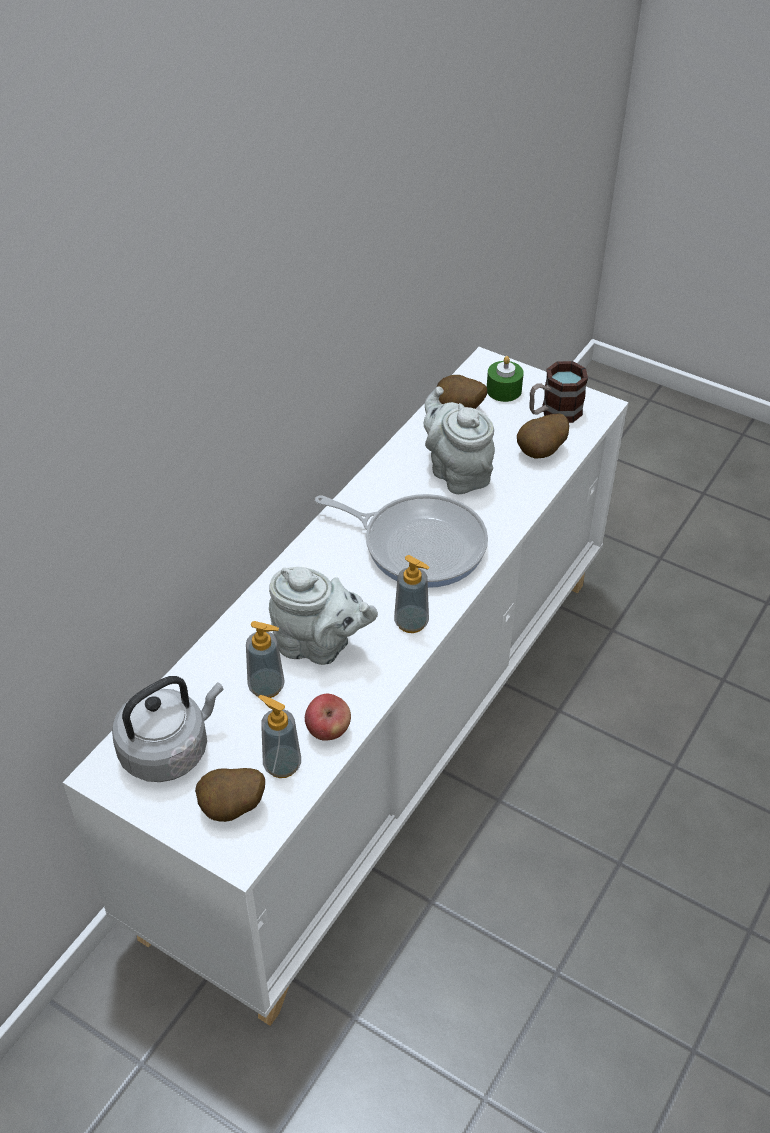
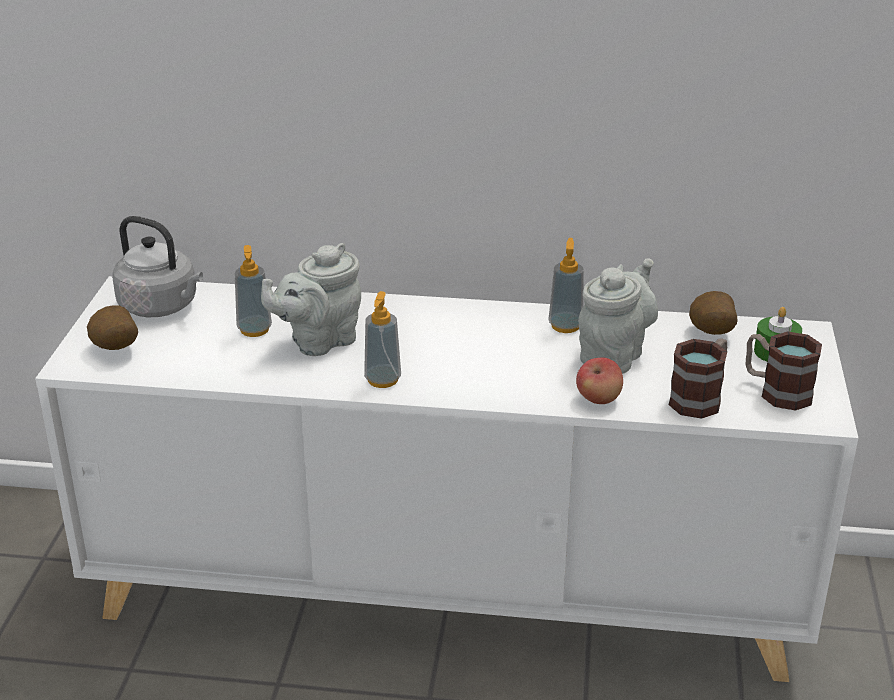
camera: 65 degrees right, 15 degrees down
(282, 765) = (172, 359): soap dispenser -> soap dispenser (565, 326)
(319, 646) = (319, 341): grey teapot -> grey teapot turned 60 degrees clockwise
(328, 730) = (223, 371): apple -> apple (598, 399)
(418, 544) = (490, 359): frying pan -> none
(542, 452) = (700, 398): potato -> mug

